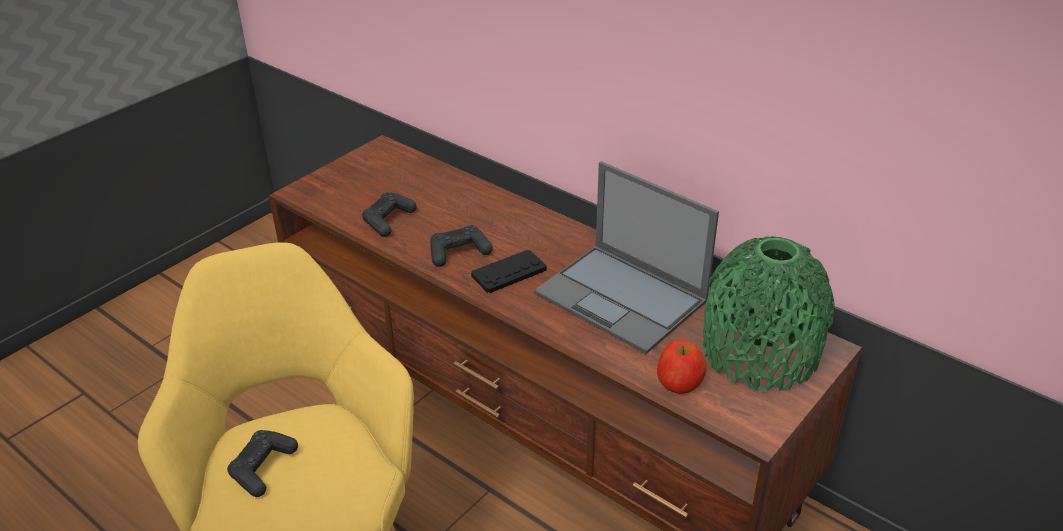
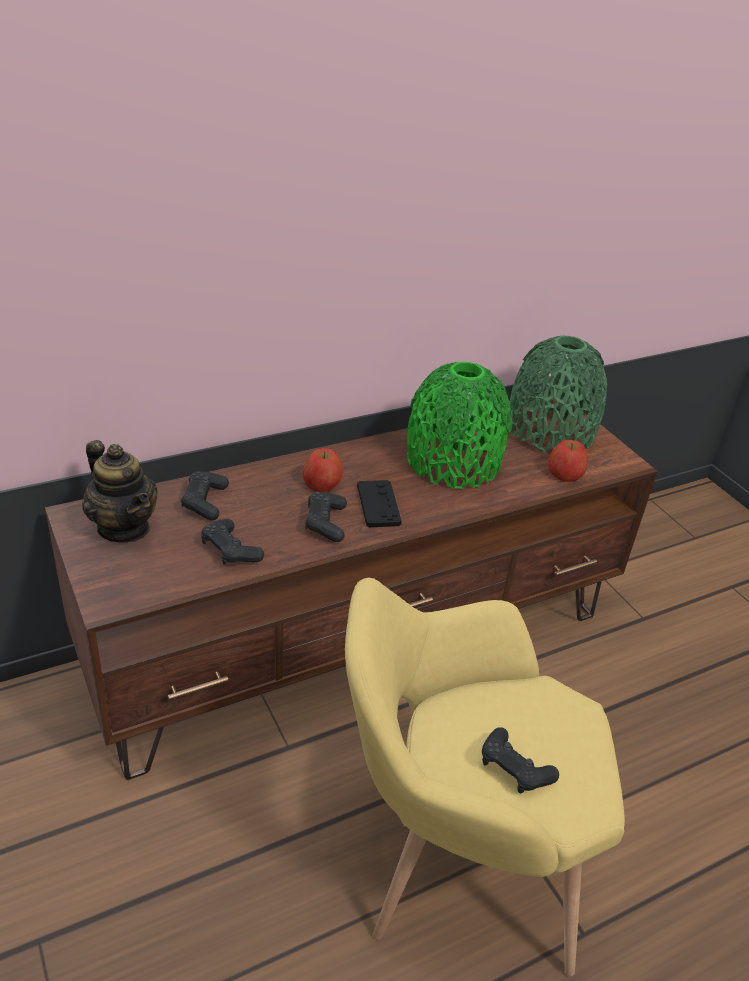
camera: 70 degrees left, 0 degrees up
(382, 170) = (124, 527): none -> teapot
(439, 190) = (205, 502): none -> black game controller
(513, 235) = (322, 484): none -> apple
(622, 298) = (453, 461): laptop -> green vase

